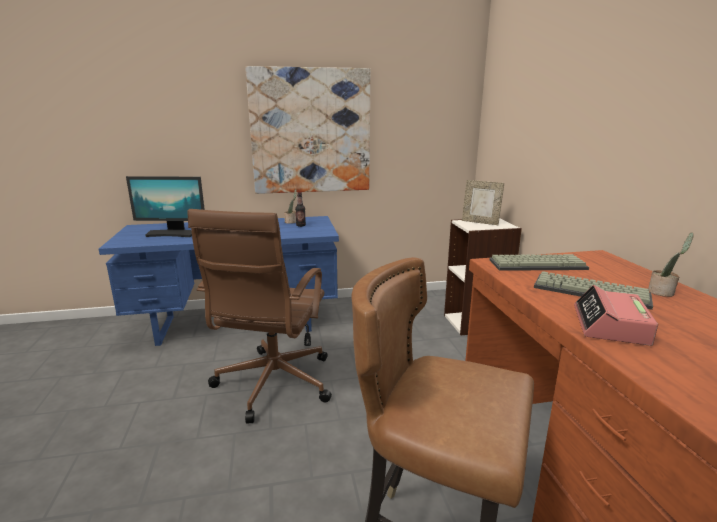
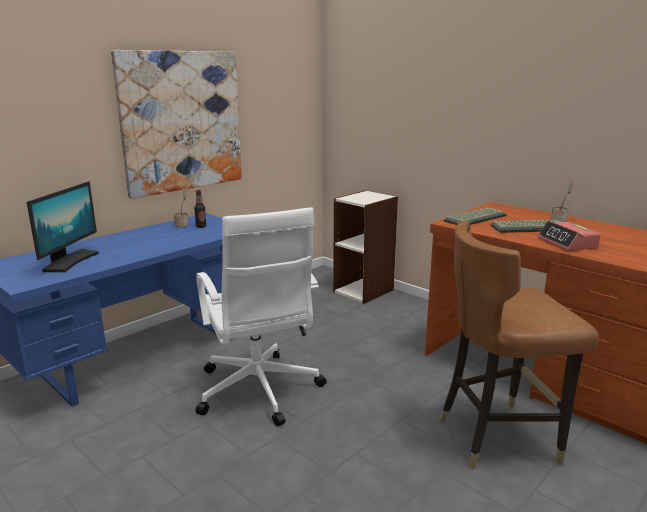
camera: 35 degrees left, 0 degrees up
(172, 234) = (70, 261): monitor -> monitor turned 45 degrees counterclockwise
(273, 385) = (259, 391): brown office chair -> white office chair
(480, 222) = (361, 196): picture frame -> none

